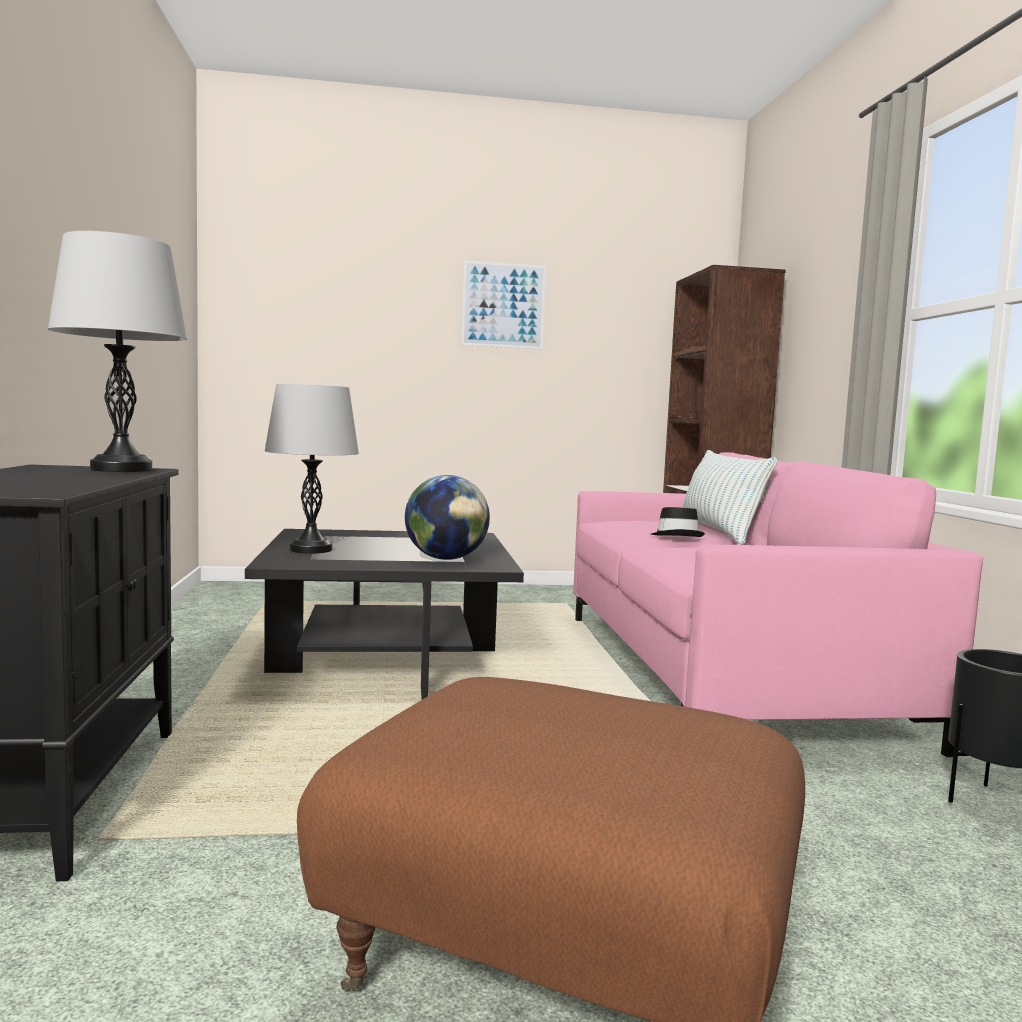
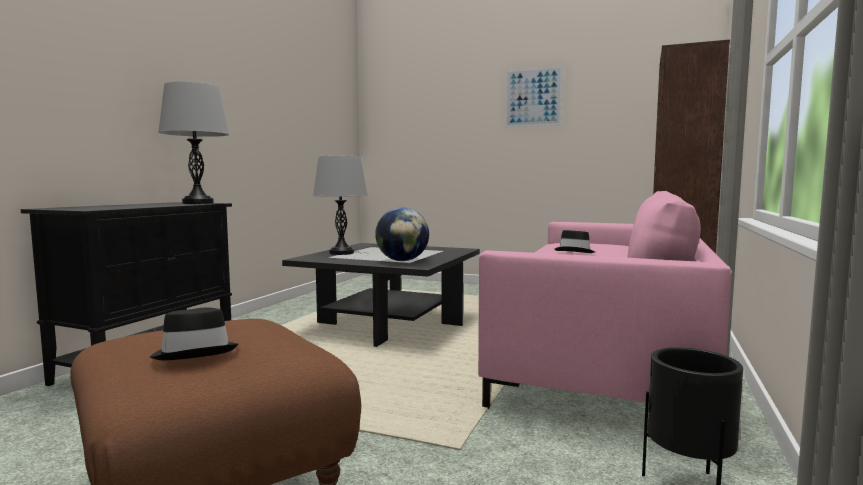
camera: 30 degrees right, 0 degrees up
(611, 742) = (196, 352): none -> black hat
(718, 533) = (624, 252): pillow -> none

